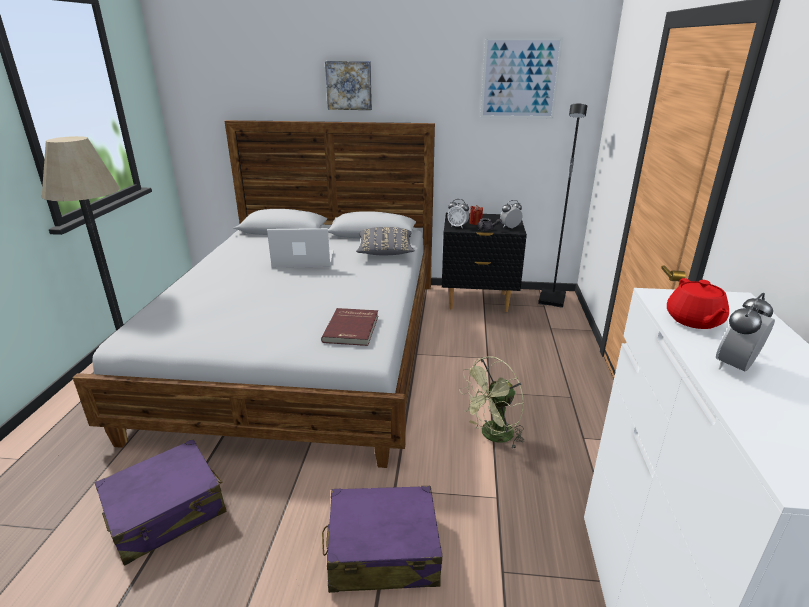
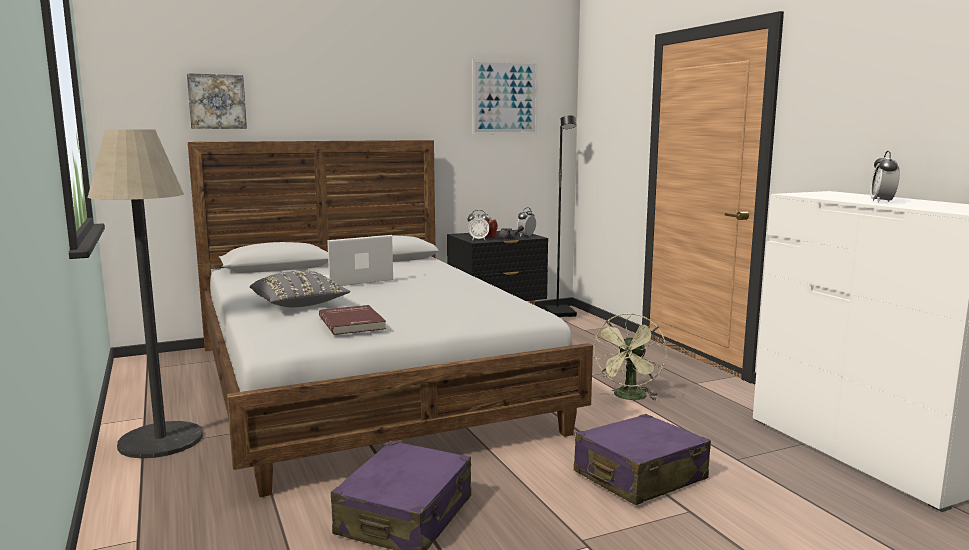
camera: 30 degrees left, 15 degrees down
(349, 85) = (339, 102): picture -> picture (217, 101)
(352, 329) = (499, 306): red book -> red book (353, 323)
(385, 252) = (427, 267): grey pillow -> grey pillow (299, 305)
(694, 321) = (830, 196): red teapot -> none

